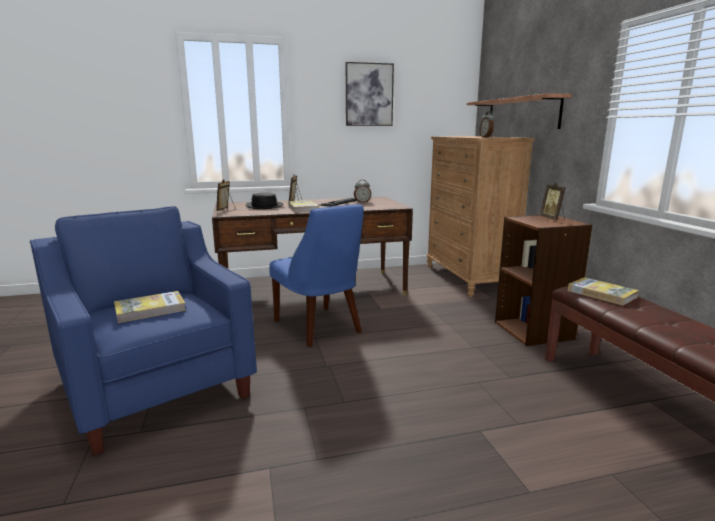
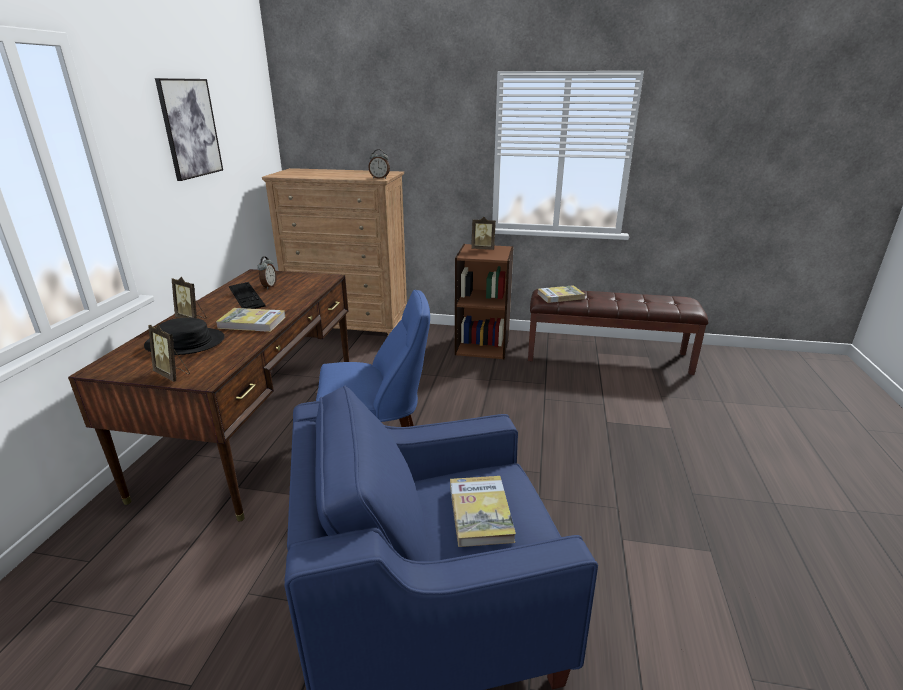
camera: 65 degrees left, 10 degrees up
(522, 114) = (372, 145): shelf -> none

